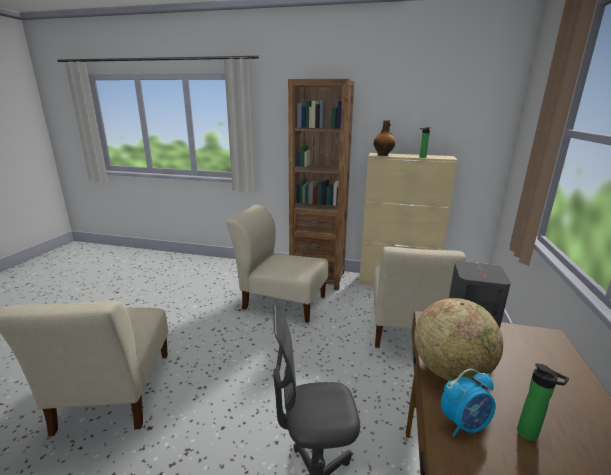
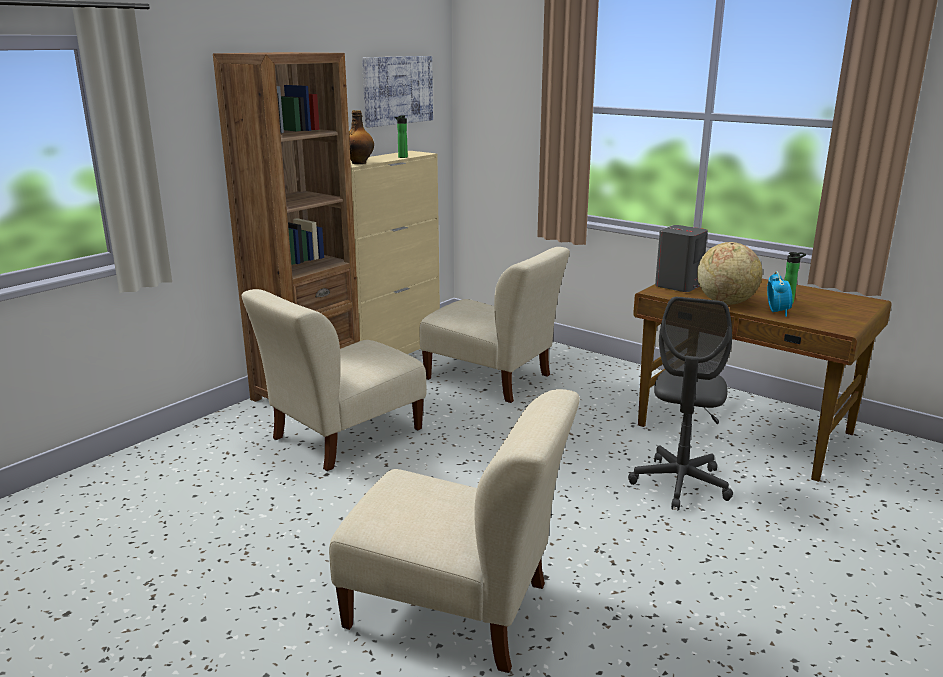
camera: 65 degrees left, 0 degrees up
(450, 111) = (397, 90): none -> picture

